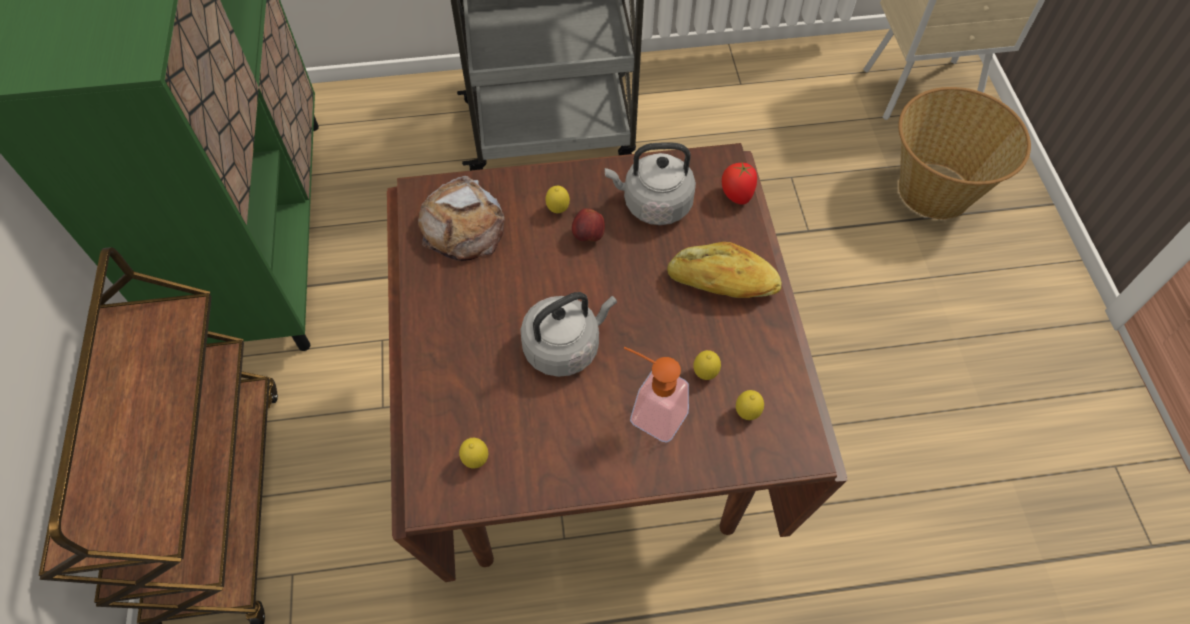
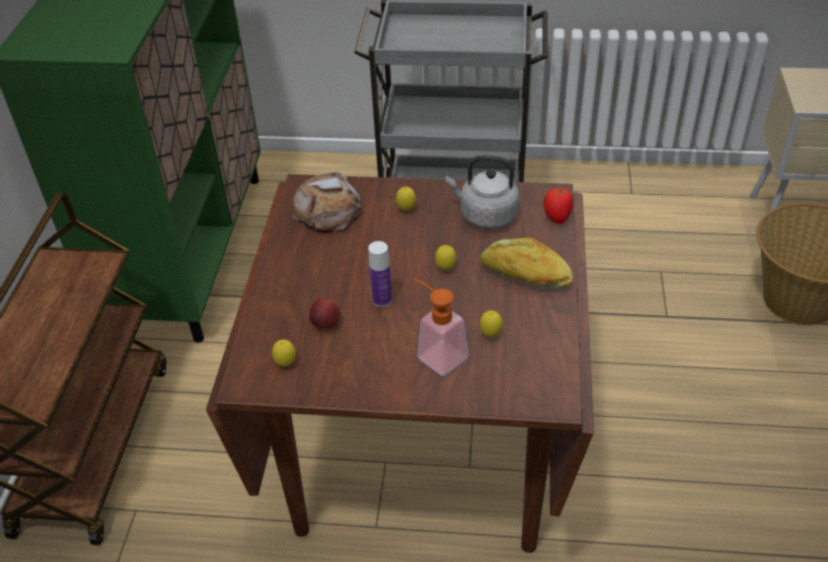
camera: 15 degrees right, 15 degrees down
(565, 346) = (382, 300): grey kettle -> bottle
(588, 236) = (425, 230): apple -> apple (325, 324)
(746, 413) = (517, 367): lemon -> lemon (445, 269)

